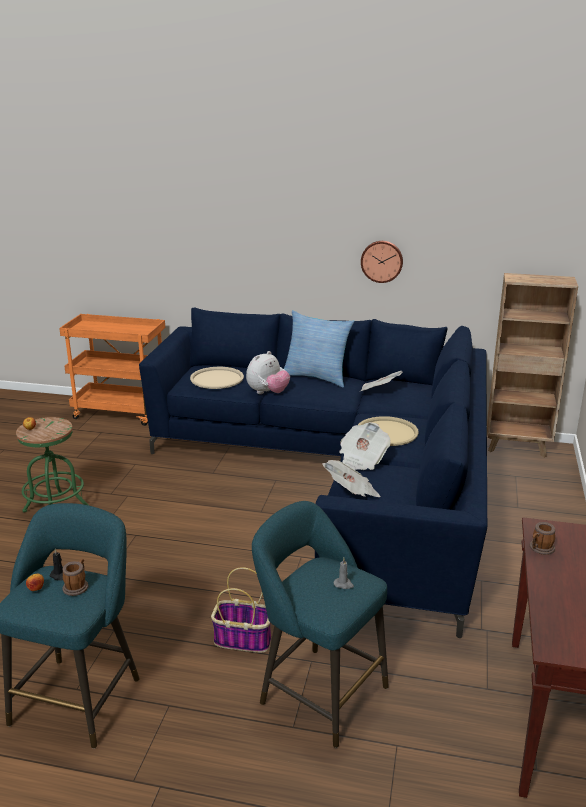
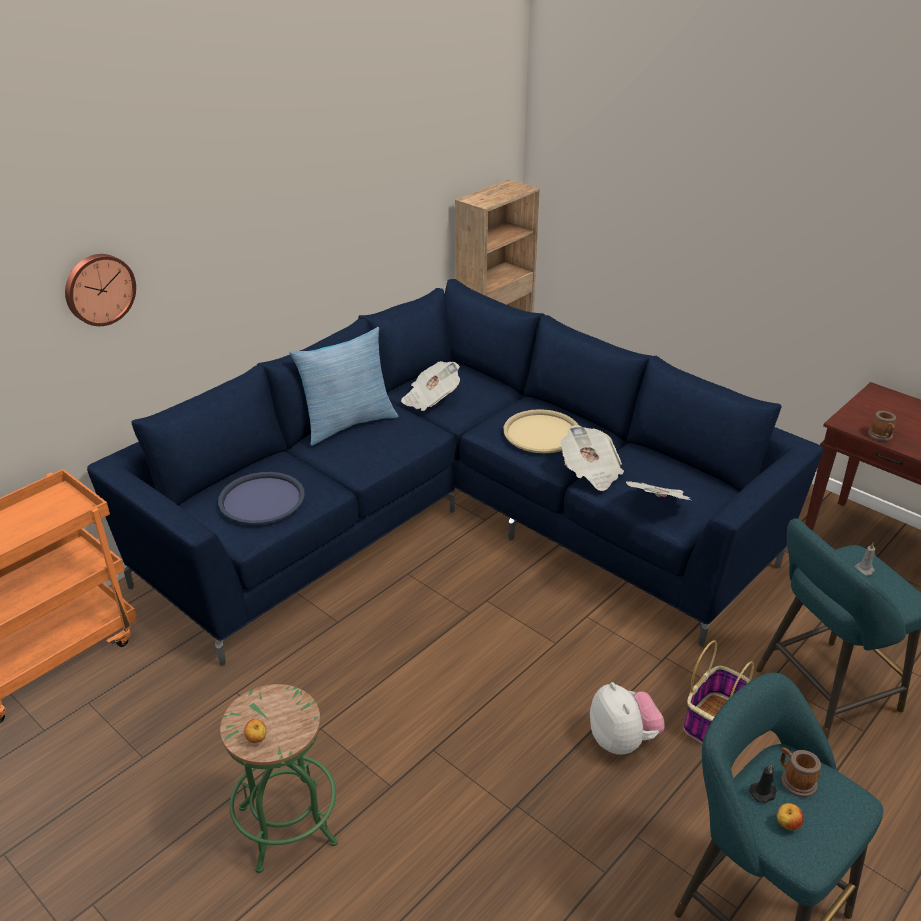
camera: 60 degrees left, 10 degrees up
(217, 379) = (262, 499): beige tray -> blue tray
(267, 393) = (343, 475): plush toy -> plush toy (622, 740)
(382, 261) = (336, 236): wall clock -> wall clock (99, 289)

